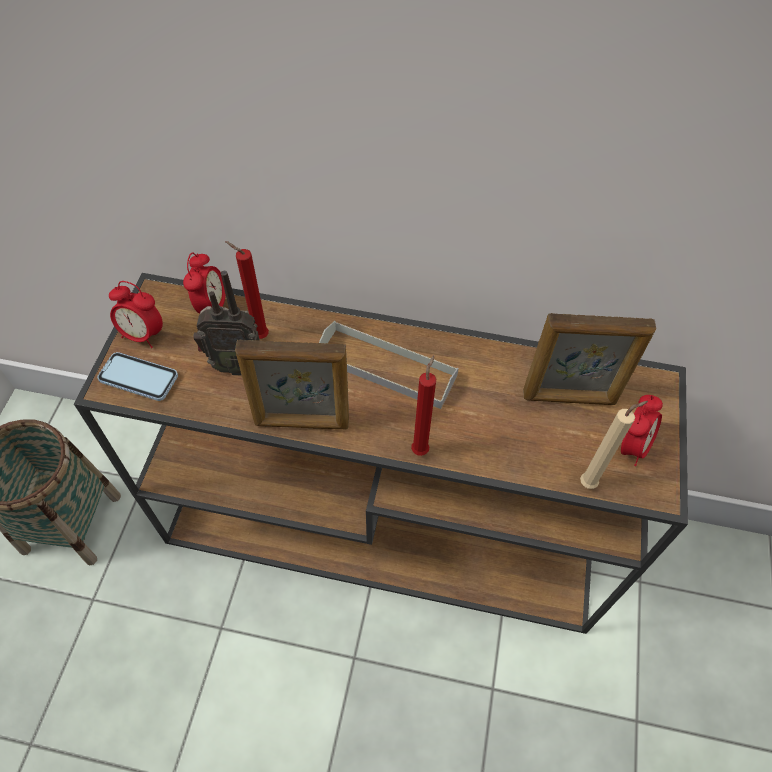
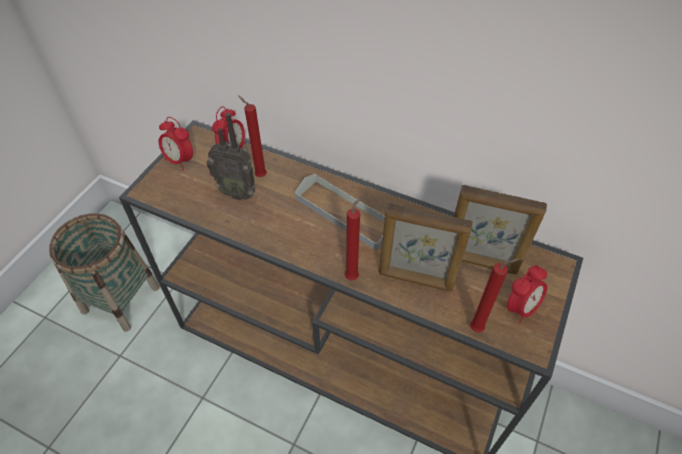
camera: 15 degrees right, 5 degrees down
(138, 378) = (167, 188): phone -> none
(302, 423) = (271, 240): picture frame -> picture frame (415, 279)
(590, 483) = (479, 328): beige candle -> red candle

